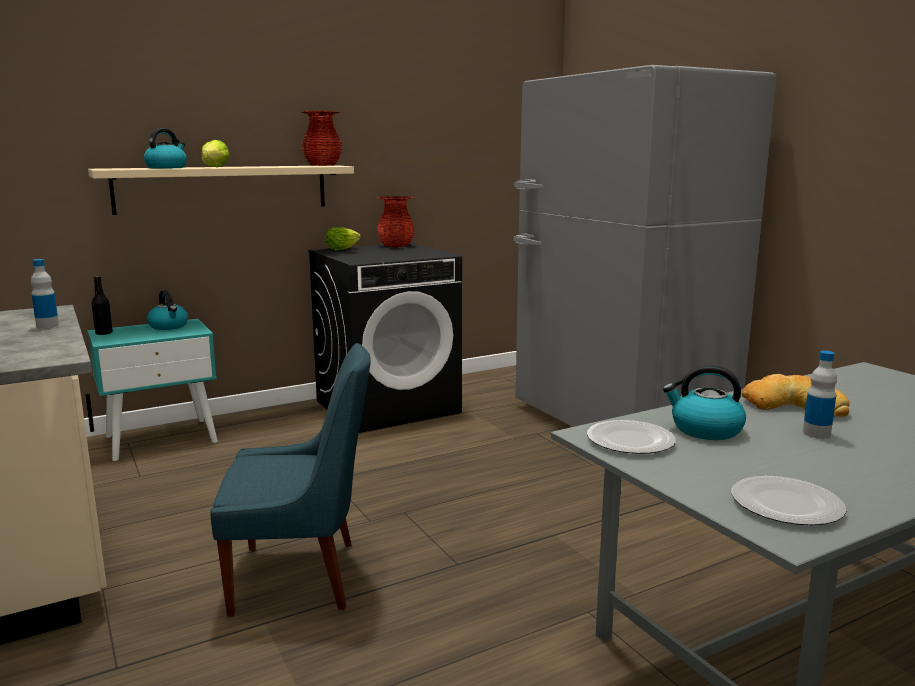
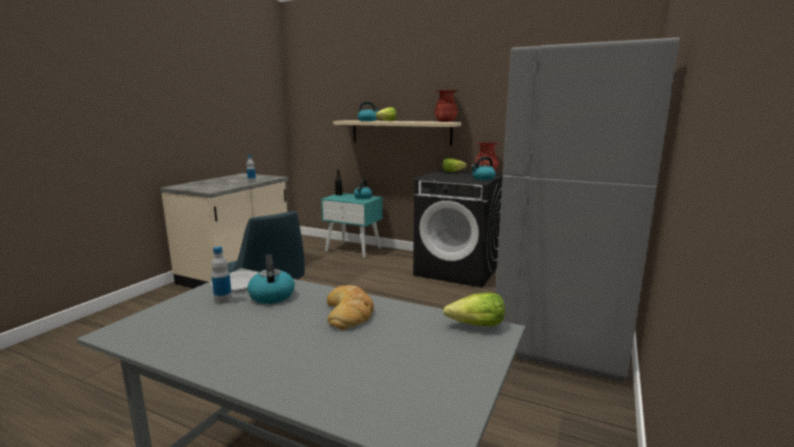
camera: 55 degrees right, 0 degrees up
(424, 251) = (483, 178): none -> kettle
(787, 505) = (154, 328): plate -> none
(816, 433) = (292, 324): bottle -> bottle (223, 300)
(858, 373) = (476, 325): none -> lettuce

